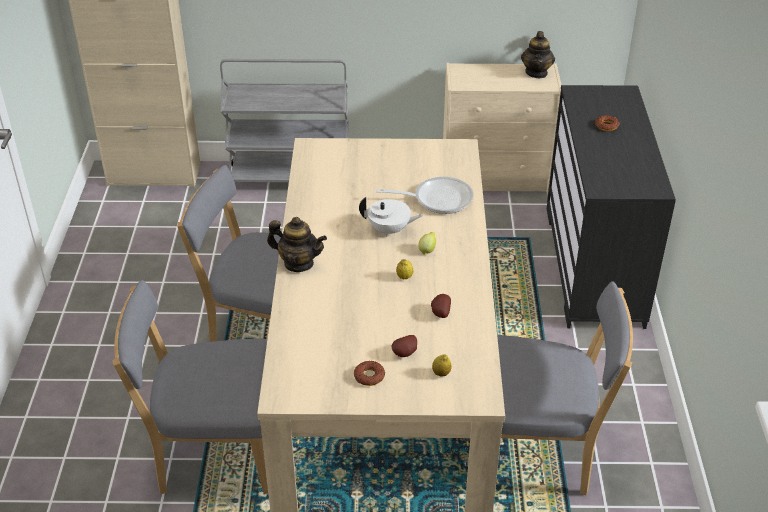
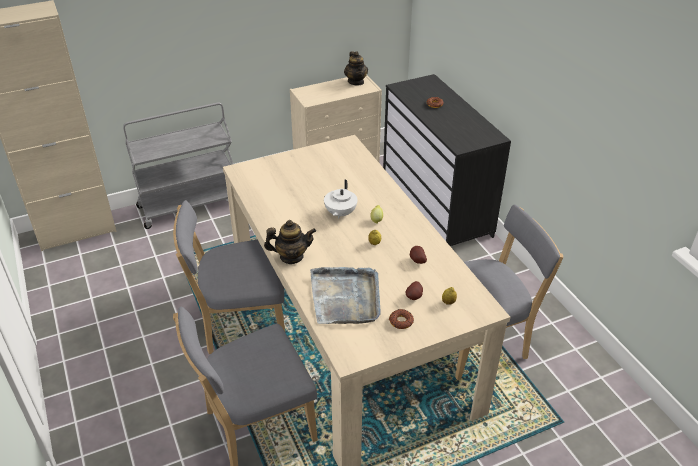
camera: 25 degrees left, 0 degrees up
(326, 328) = (345, 297): none -> grey tray
(389, 230) = (340, 213): white teapot -> white teapot turned 120 degrees clockwise
(437, 199) = (358, 182): frying pan -> none

